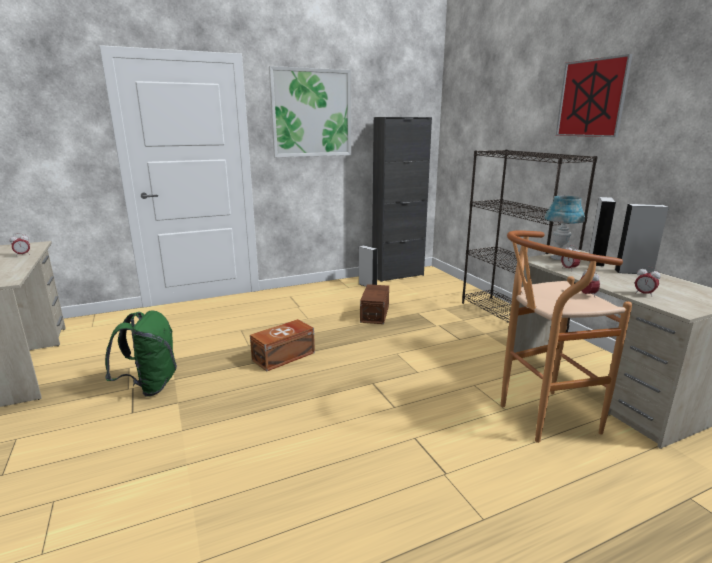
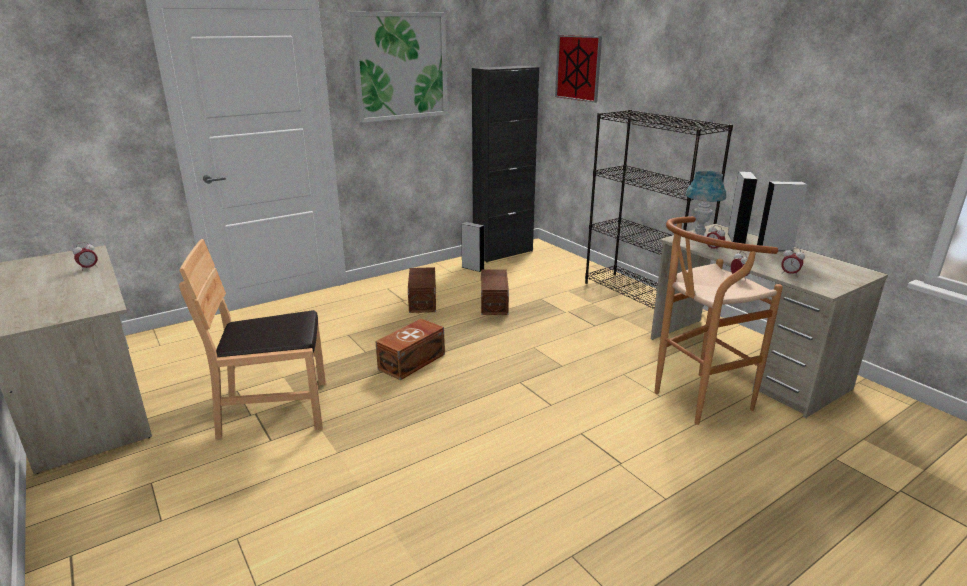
camera: 10 degrees left, 5 degrees up
(150, 386) = (275, 409): green backpack -> brown chair
(315, 308) = (423, 300): none -> brown storage box
(592, 98) = (725, 61): picture -> picture (578, 68)

